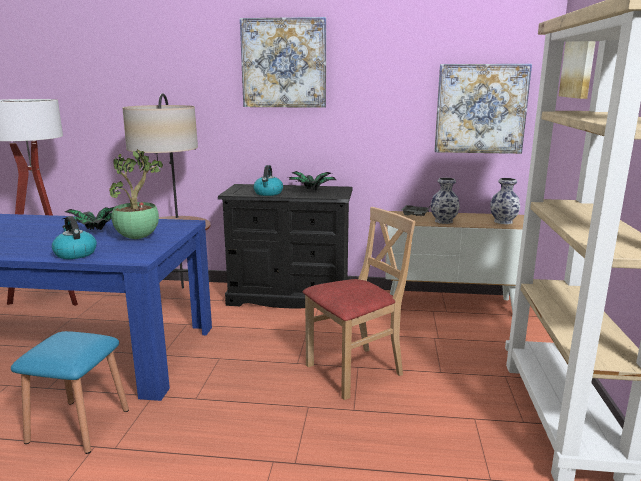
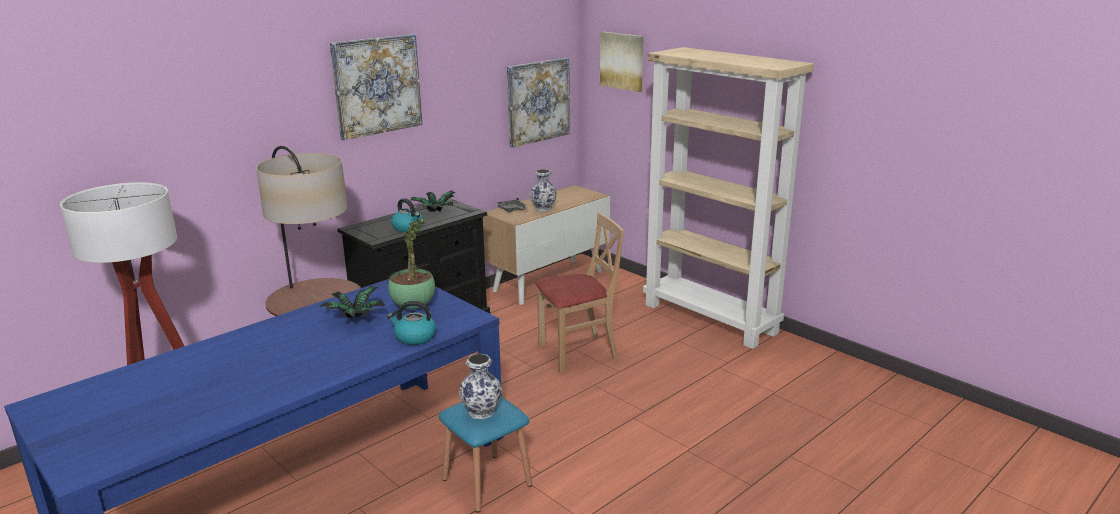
camera: 50 degrees left, 5 degrees up
(354, 371) = (577, 352): beige chair -> beige chair turned 60 degrees clockwise
(503, 221) = (578, 196): vase -> vase (482, 412)

